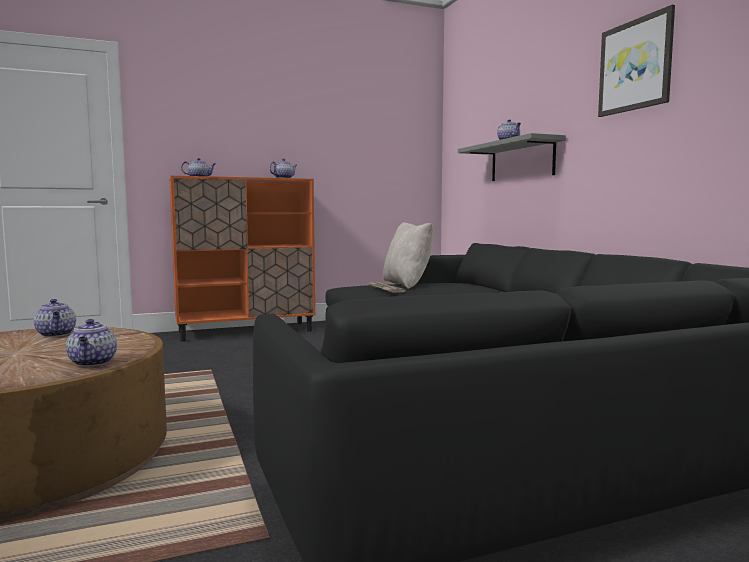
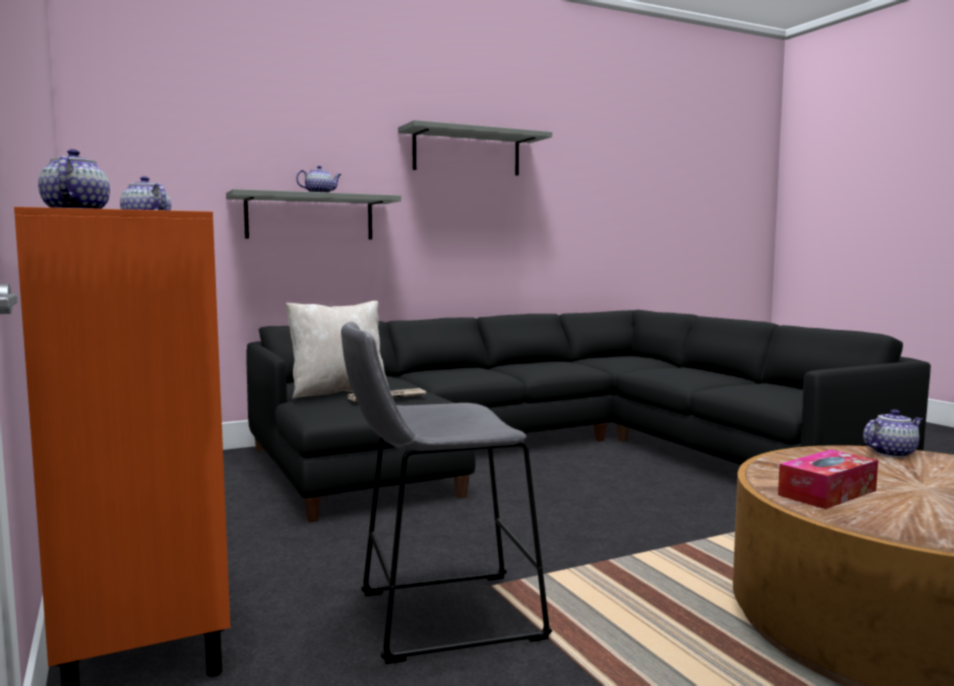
camera: 95 degrees left, 0 degrees up
(56, 334) = (827, 493): teapot -> tissue box
(190, 362) = (438, 616): none -> grey stool
(635, 65) = (467, 152): picture -> grey shelf

